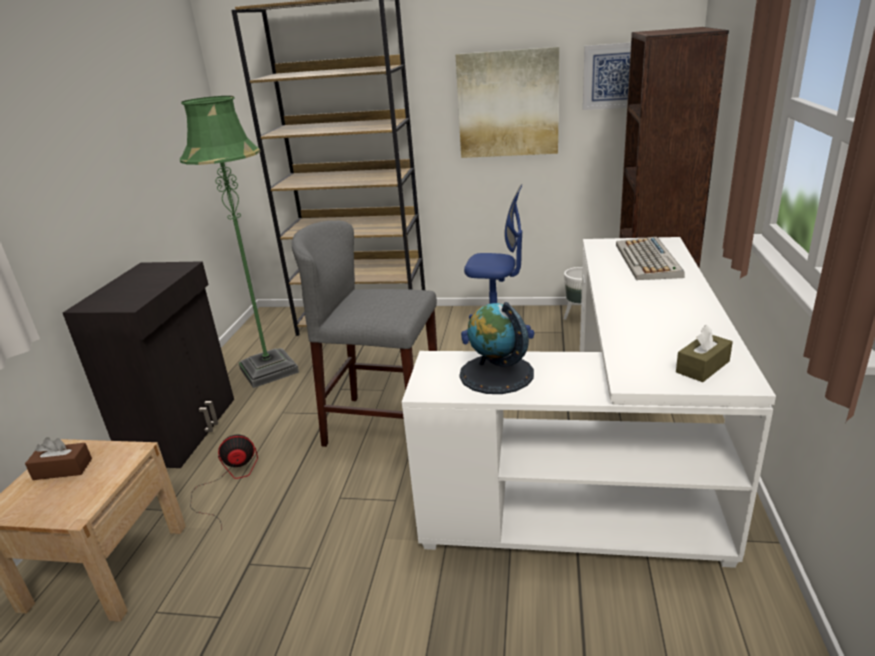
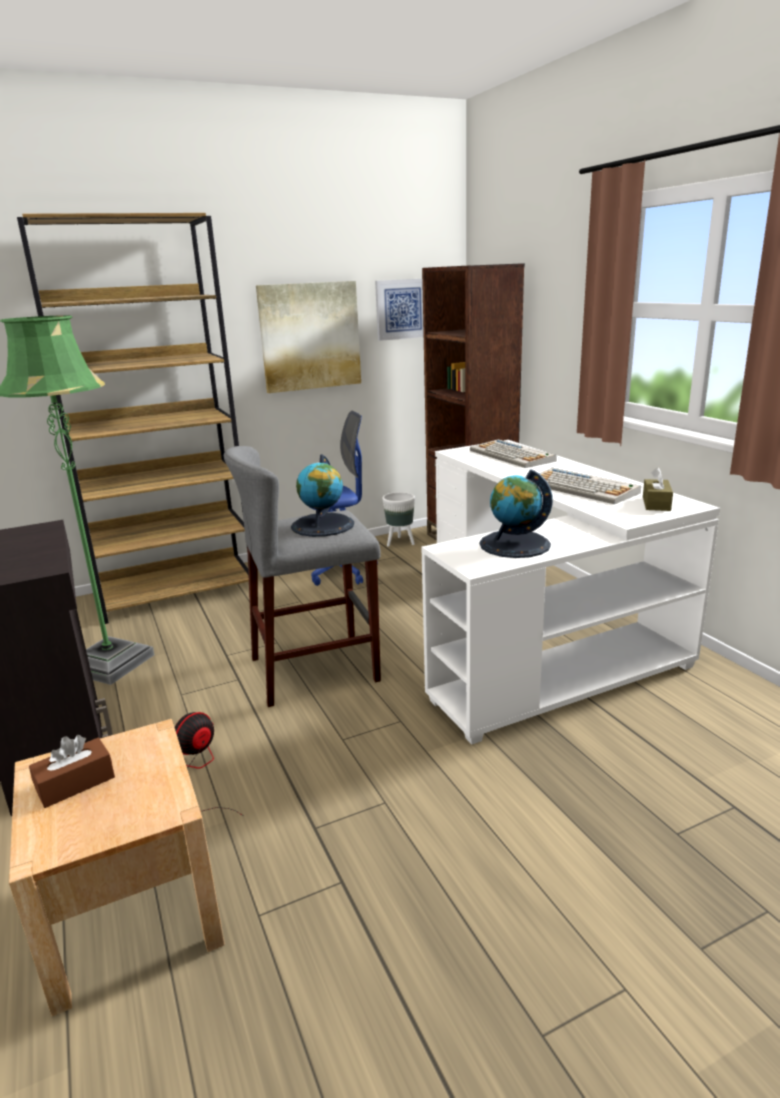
camera: 35 degrees left, 5 degrees down
(382, 304) = (323, 525): none -> globe
(653, 322) = (582, 488): none -> keyboard

